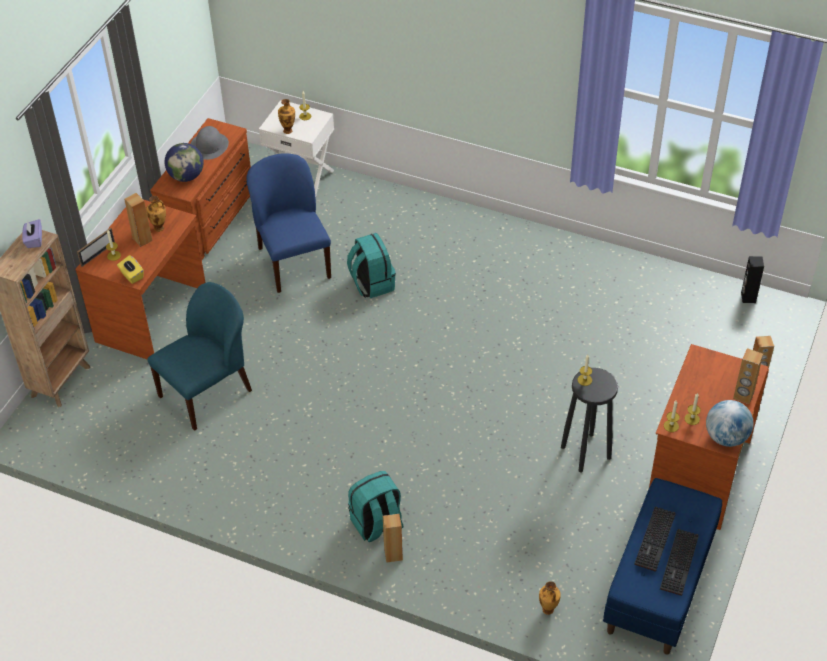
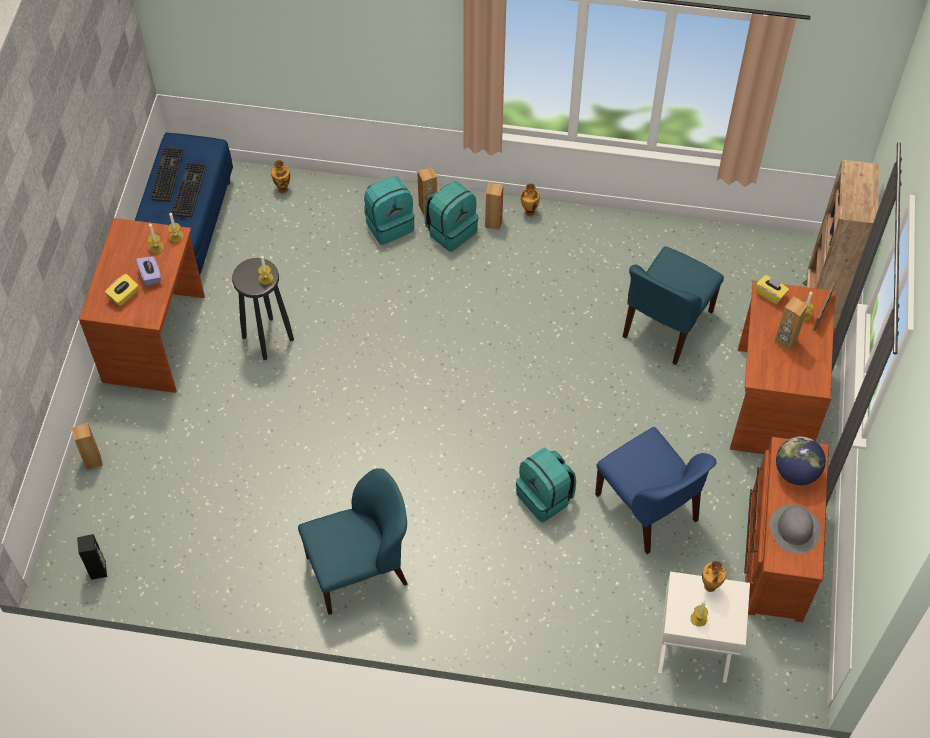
camera: 165 degrees right, 10 degrees up
(34, 240) = (858, 207): purple tissue box -> purple tissue box (150, 276)
(159, 228) = (775, 359): vase -> vase (529, 212)
(439, 544) = (389, 224): none -> turquoise backpack
(535, 262) = (359, 570): none -> blue chair
(724, 378) = (124, 296): none -> yellow tissue box
(726, 437) = (123, 235): globe -> none
(743, 396) = (105, 280): brown speaker -> brown speaker (493, 223)

